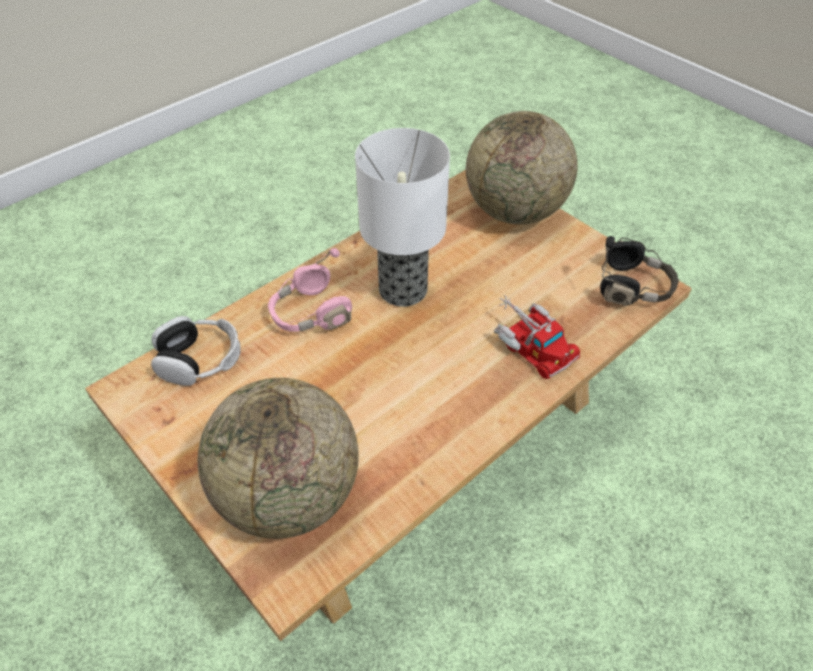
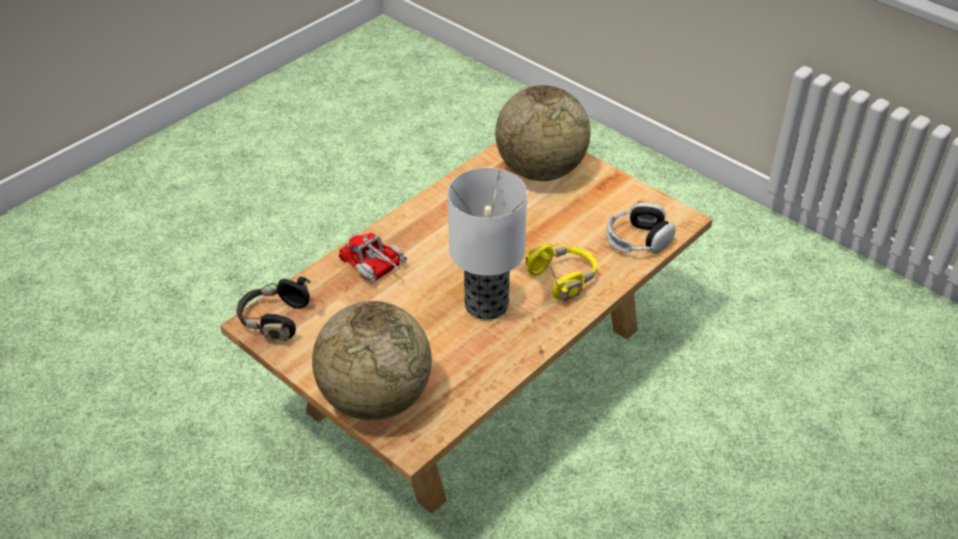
camera: 175 degrees right, 5 degrees down
(310, 314) = (563, 279): pink headphones -> yellow headphones

